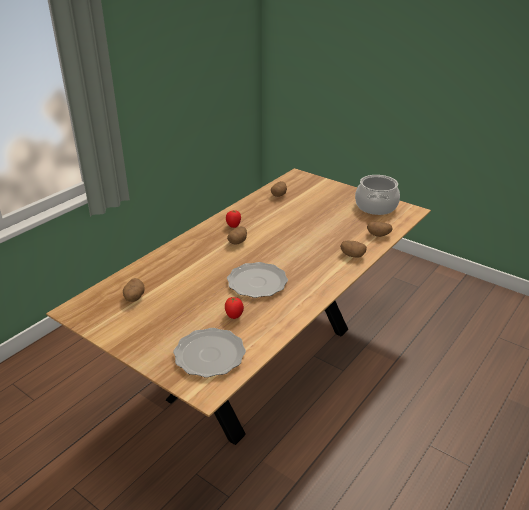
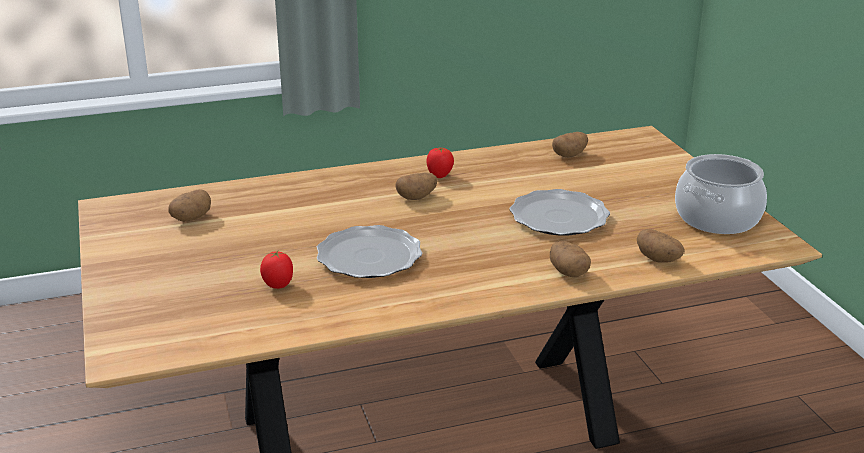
camera: 35 degrees right, 5 degrees down
(210, 355) = (183, 318): plate -> plate (559, 217)

